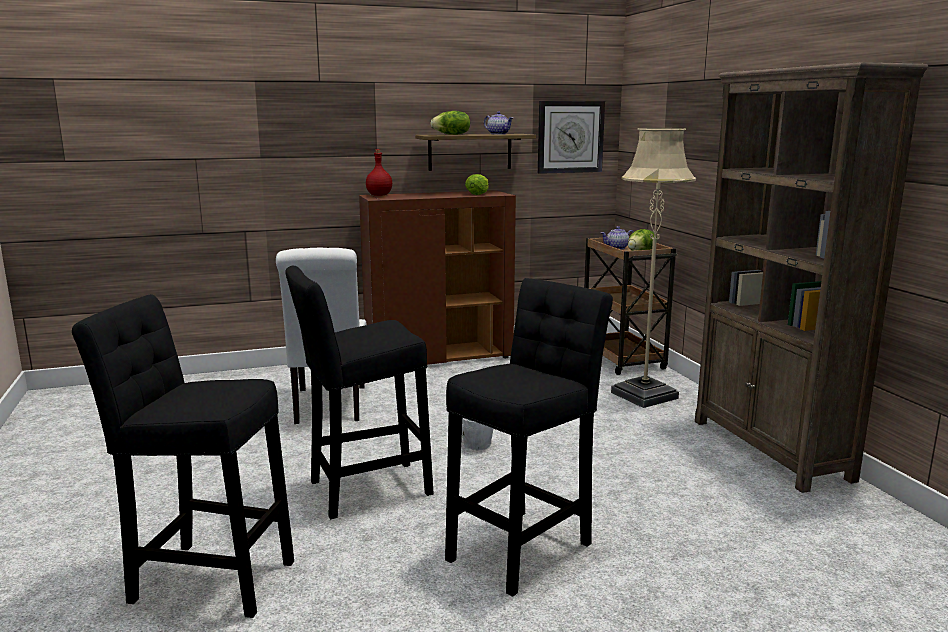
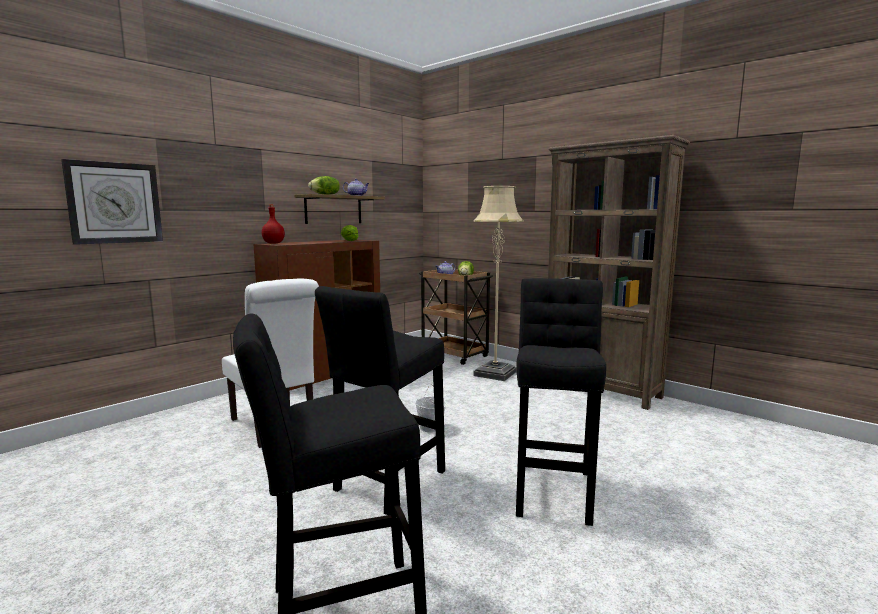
camera: 30 degrees left, 5 degrees down
(570, 137) = (396, 201): wall clock -> wall clock (114, 203)

